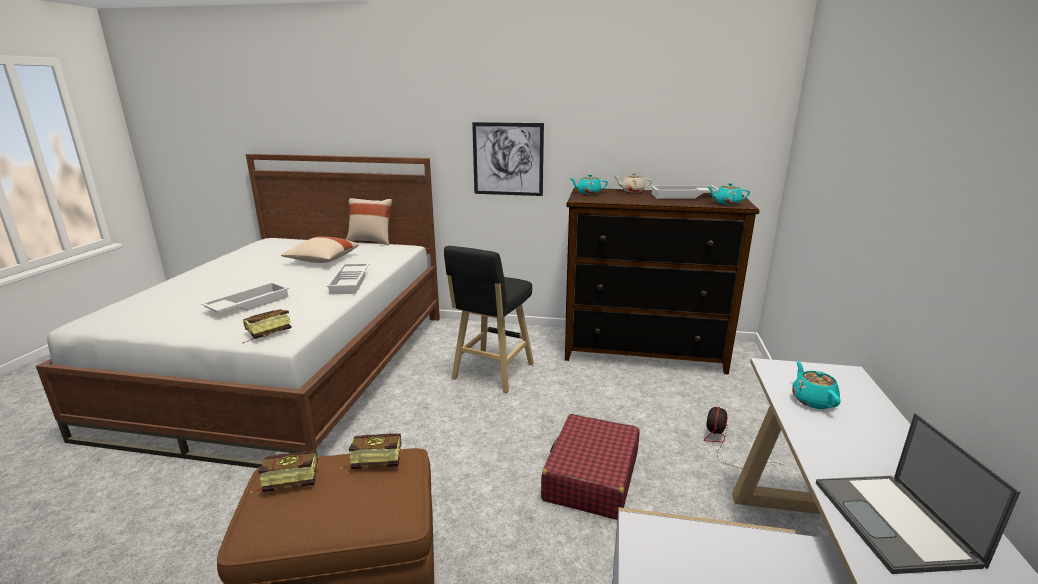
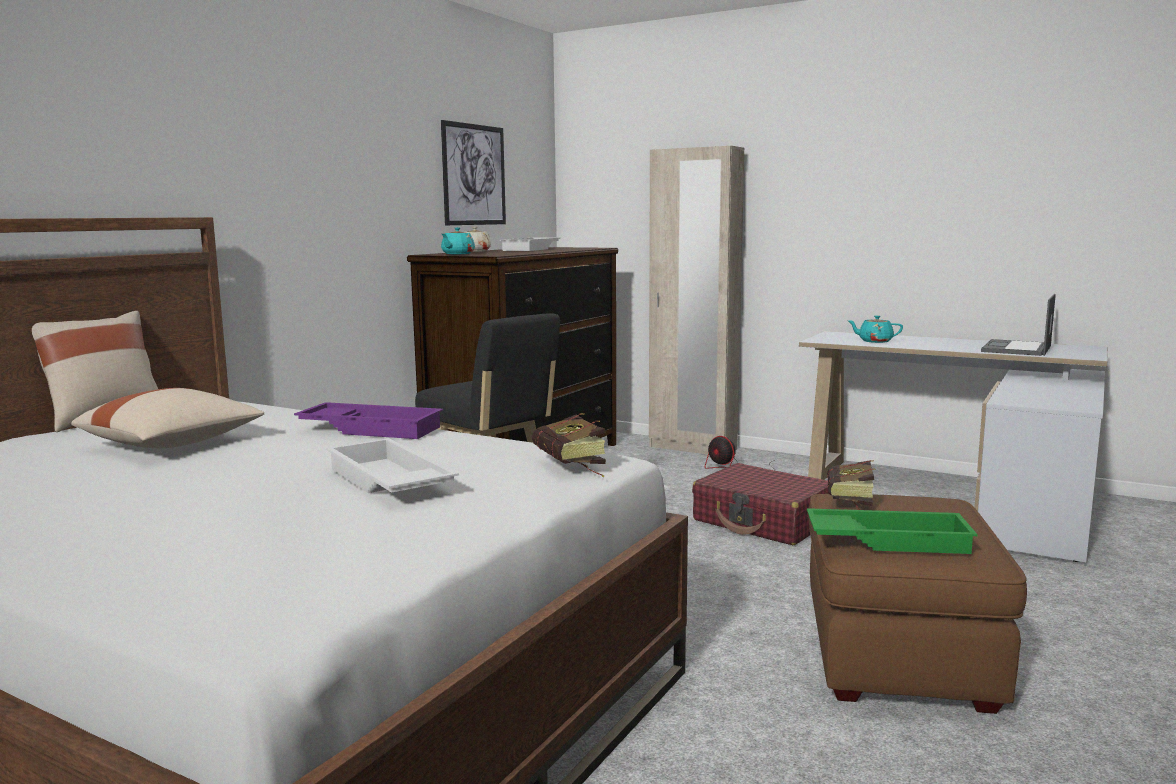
camera: 70 degrees left, 10 degrees down
(285, 482) = (888, 540): book -> green tray
(351, 282) = (372, 429): white tray -> purple tray
(508, 159) = (321, 216): picture -> picture (474, 175)
(726, 203) = (584, 248): turquoise teapot -> none
(765, 411) = (692, 448): none -> beige wardrobe
(896, 523) = (1017, 349): laptop -> laptop turned 105 degrees clockwise

